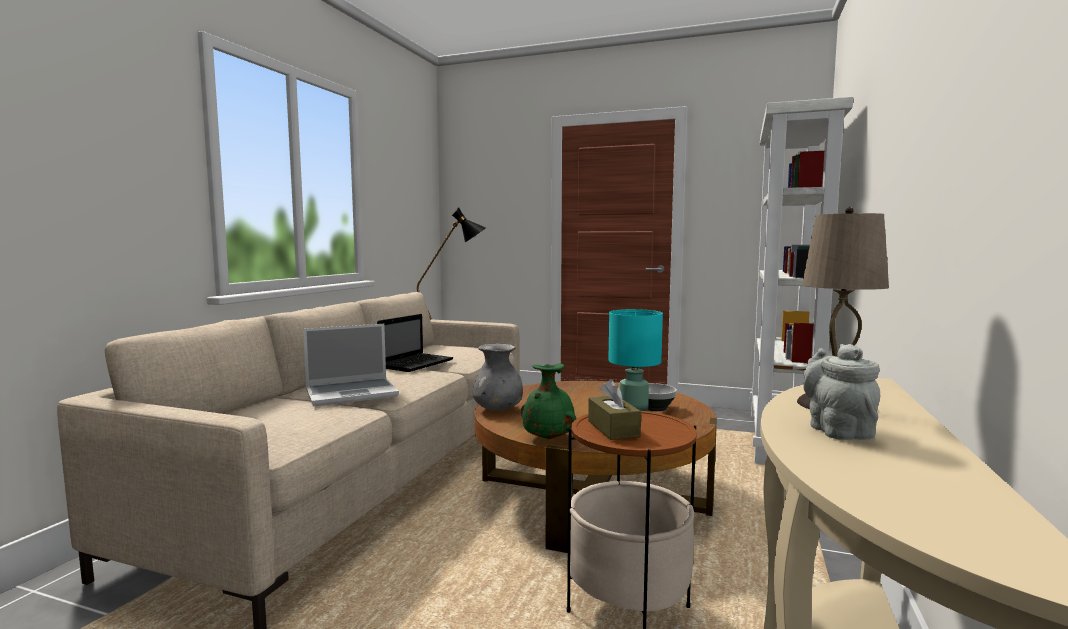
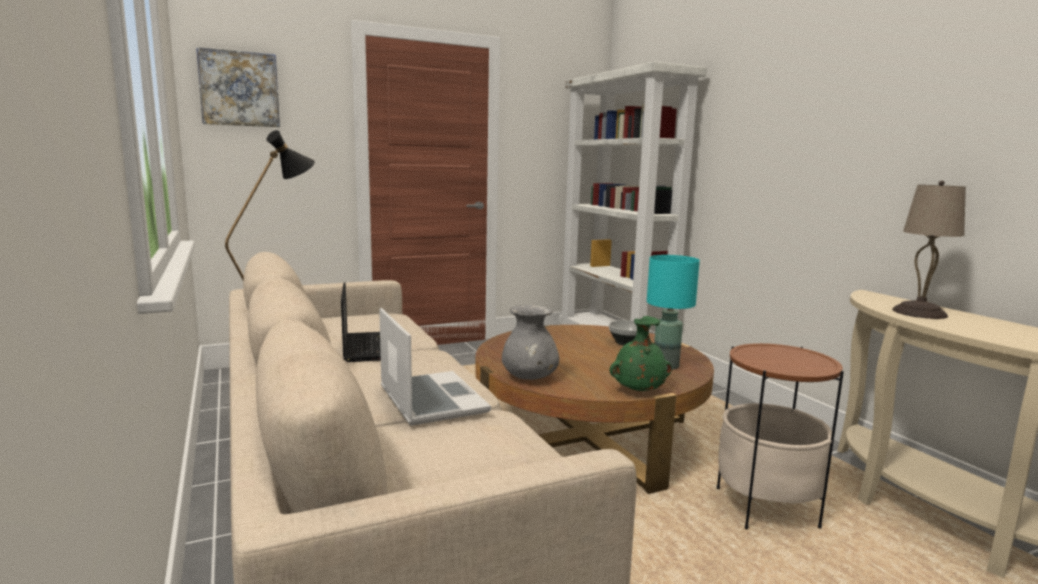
camera: 45 degrees left, 5 degrees up
(352, 393) = (430, 400): laptop -> laptop turned 45 degrees counterclockwise
(473, 180) = (239, 89): none -> picture
(613, 429) = (782, 363): brown tissue box -> none
(837, 430) = (975, 327): grey teapot -> none

